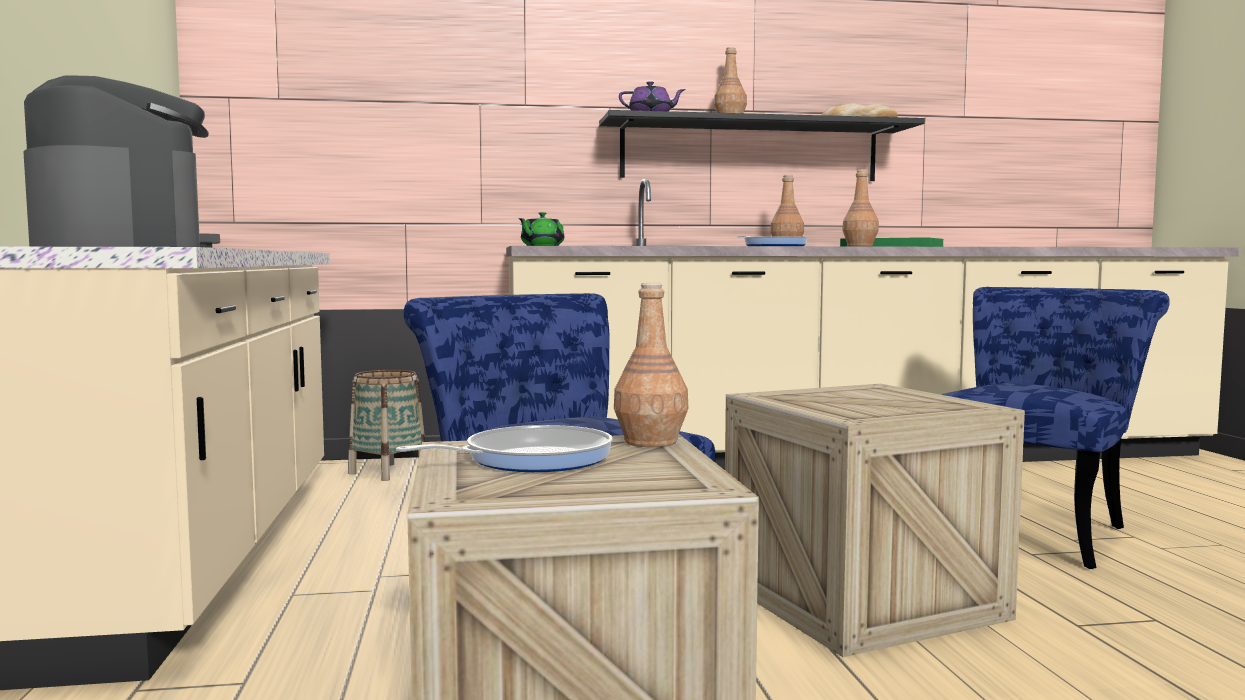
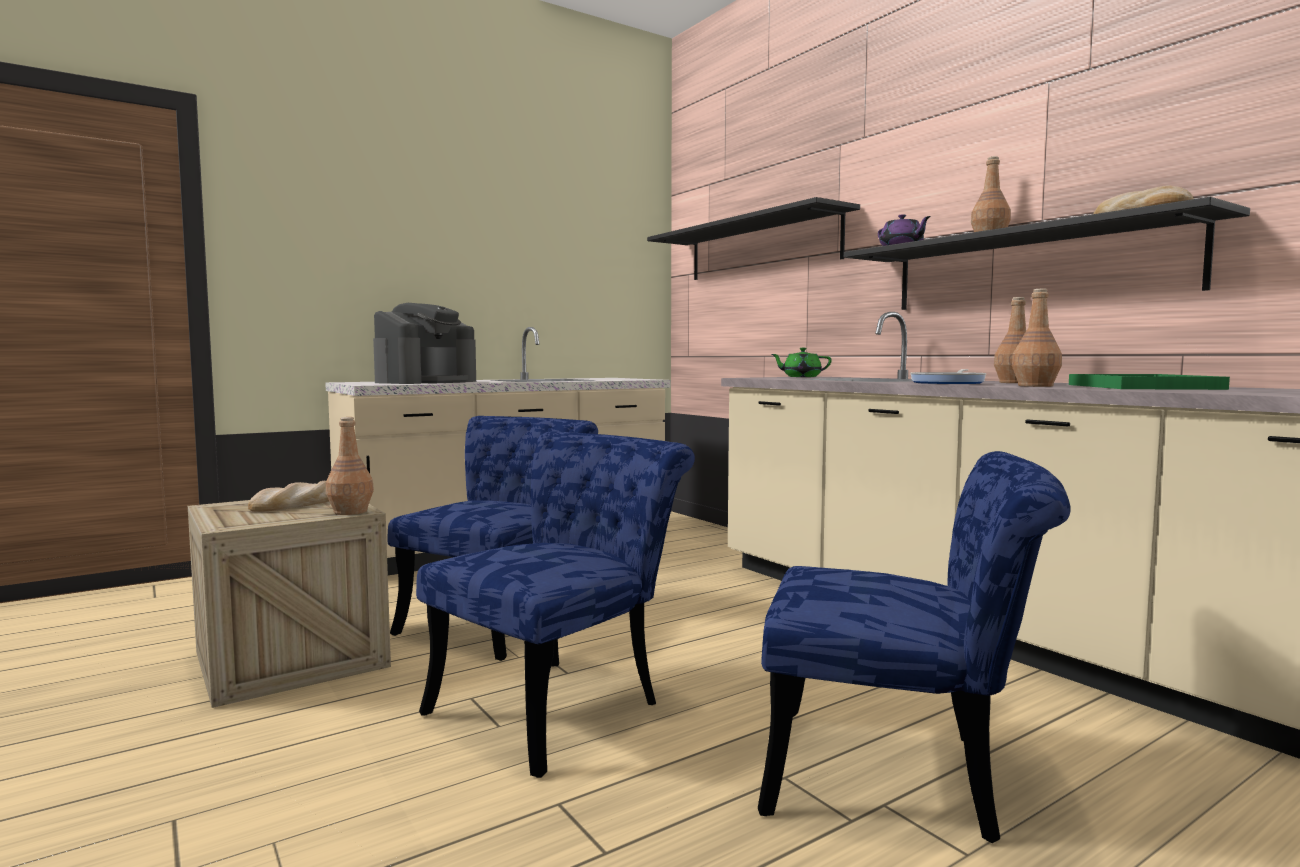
camera: 65 degrees right, 0 degrees up
(388, 472) = (713, 540): basket -> none
(398, 81) = (761, 248): none -> black shelf
(530, 459) = (298, 504): frying pan -> bread
(861, 600) = (560, 704): crate -> blue chair

